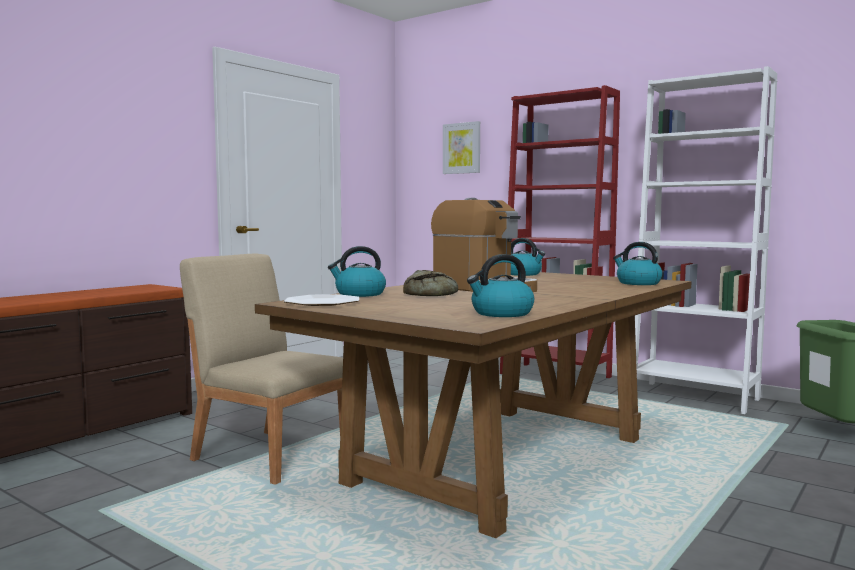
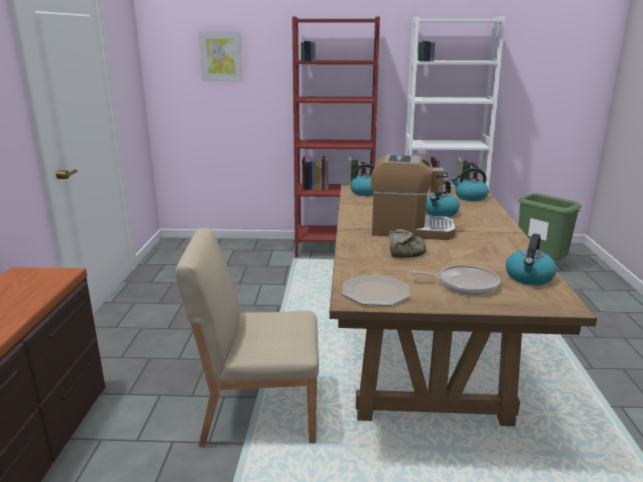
camera: 35 degrees left, 15 degrees up
(359, 294) = (358, 265): kettle -> kettle (440, 213)
(417, 308) = (464, 284): none -> frying pan

